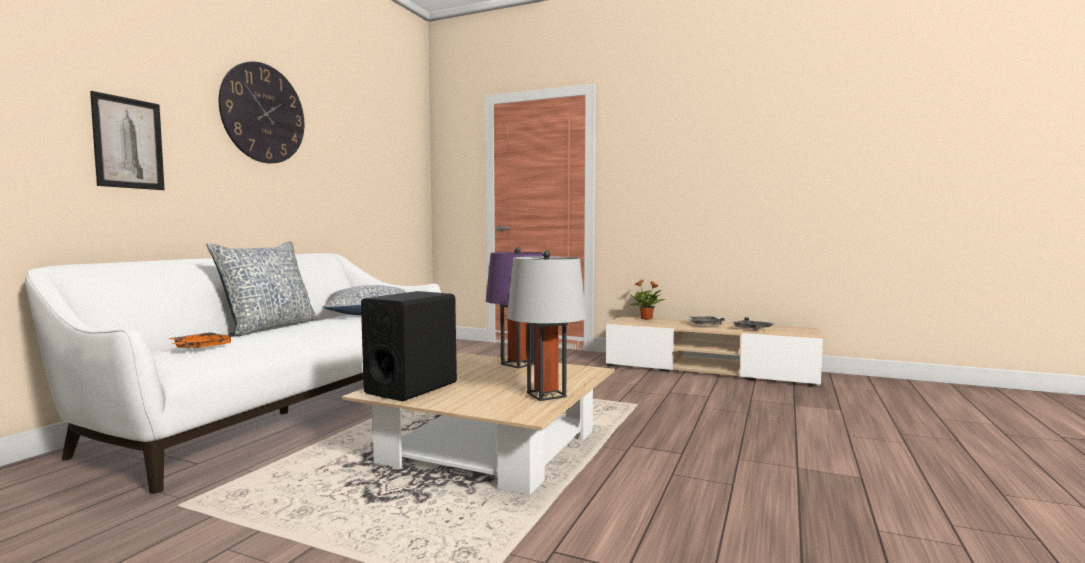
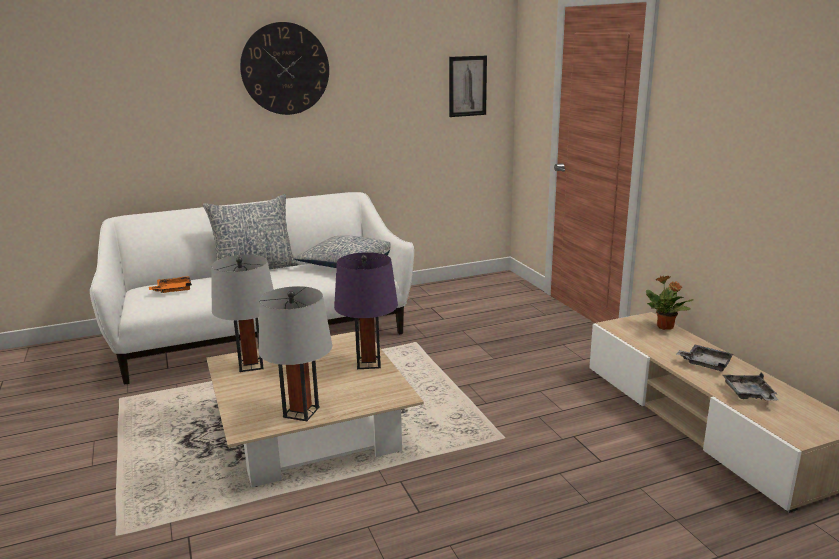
camera: 45 degrees right, 15 degrees up
(128, 143) = (168, 120): picture -> picture (467, 86)
(412, 388) = (251, 365): black speaker -> grey table lamp

